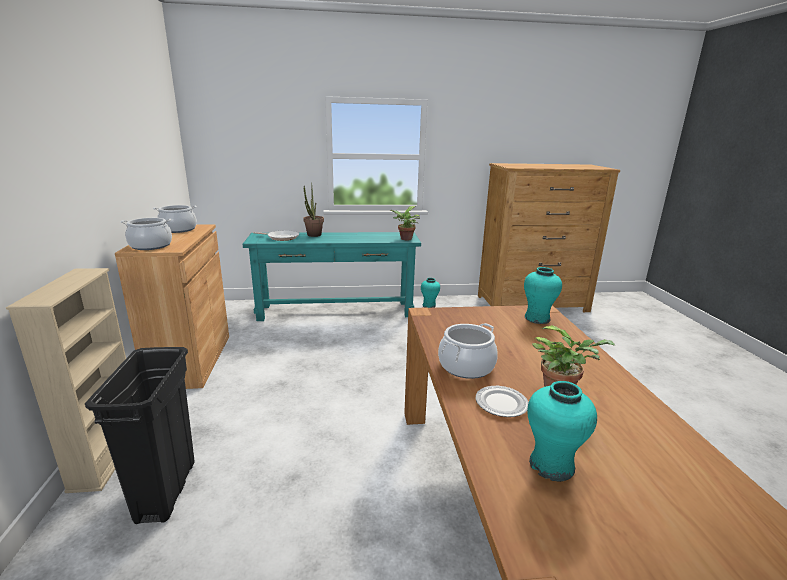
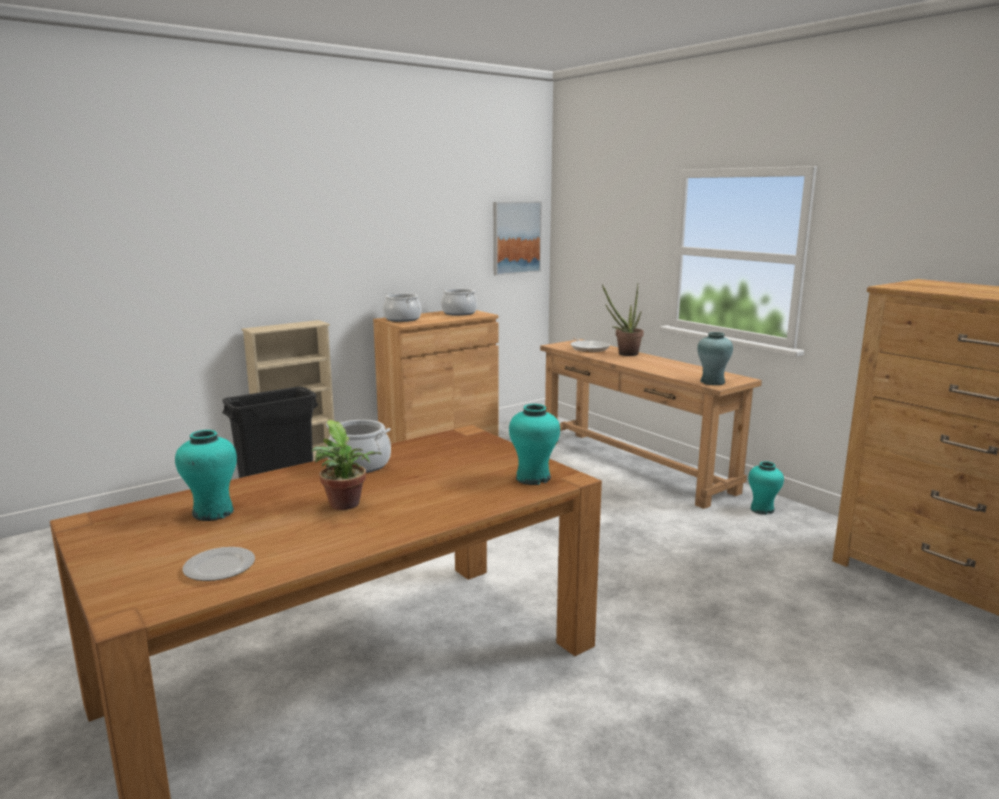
camera: 60 degrees right, 5 degrees down
(170, 152) = (516, 237): none -> picture
(336, 311) = (634, 466): turquoise console table -> brown console table
(405, 239) = (712, 382): potted plant -> turquoise vase
(500, 403) = (299, 485): plate -> plate (220, 567)

